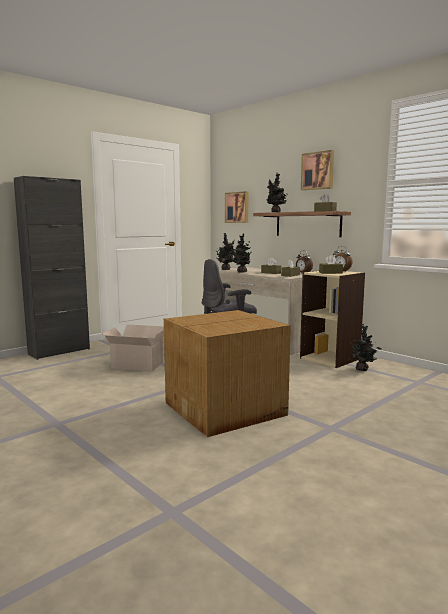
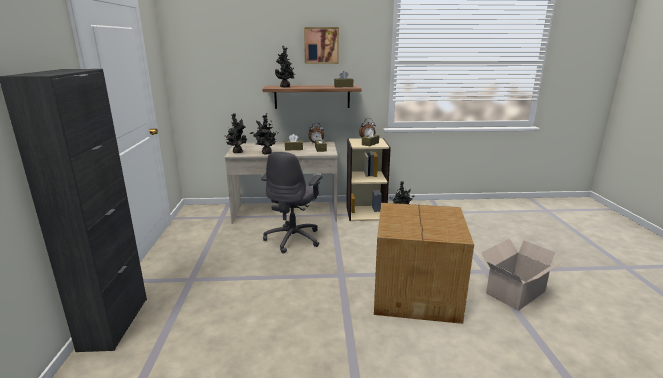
camera: 50 degrees left, 10 degrees up
(136, 365) = (252, 291): cardboard box -> cardboard box (514, 293)
(237, 207) = (214, 78): picture -> none

